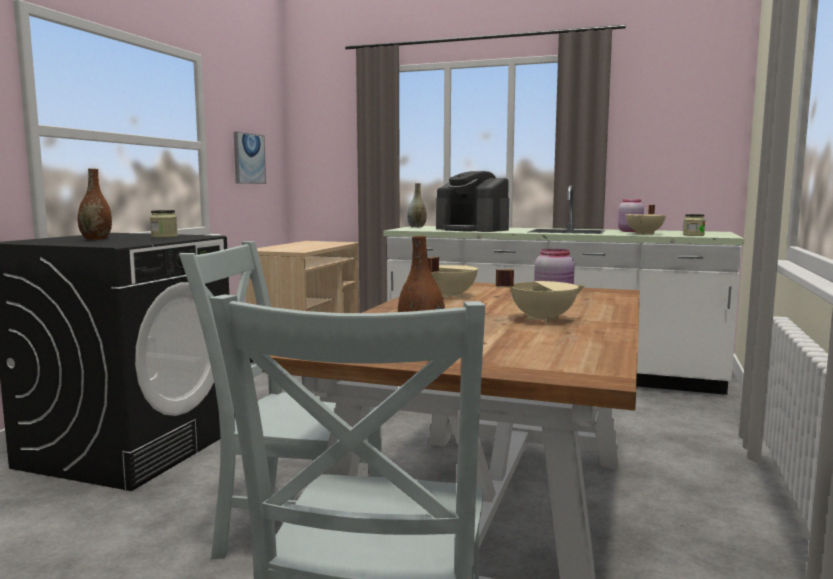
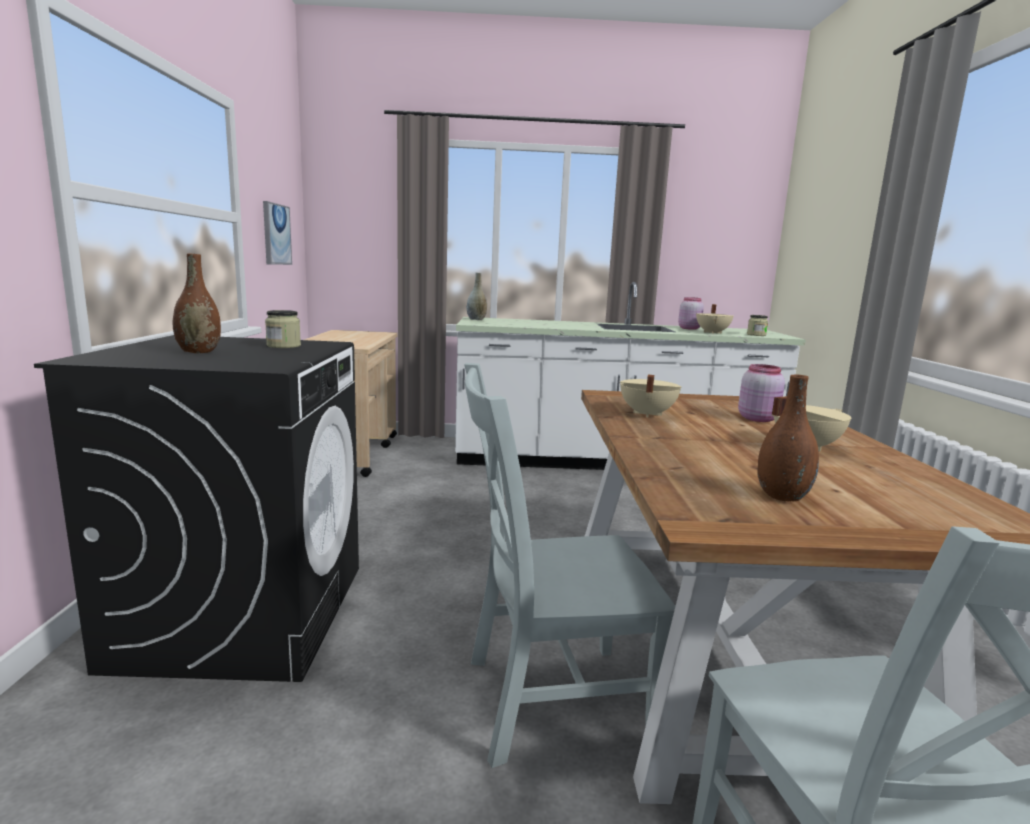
camera: 20 degrees left, 5 degrees up
(473, 229) = (542, 324): coffee machine -> none

